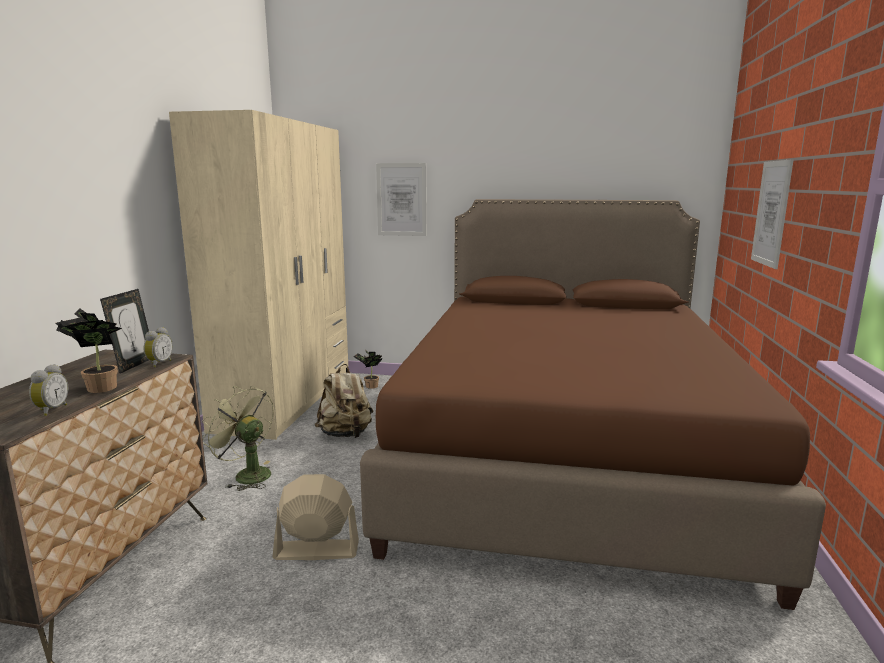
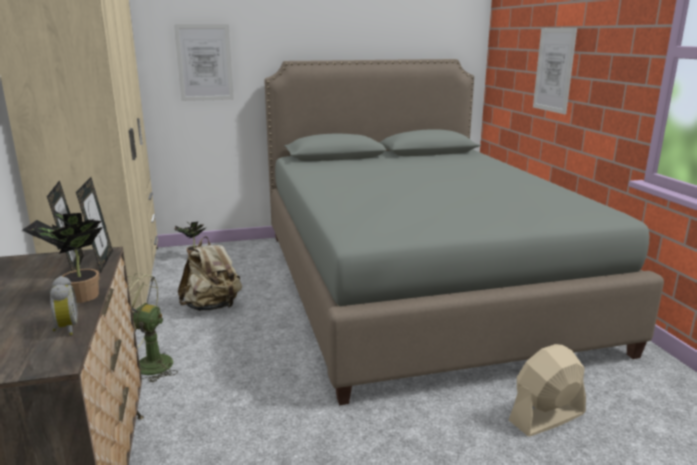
camera: 25 degrees left, 5 degrees up
(158, 363) = (101, 261): alarm clock -> picture frame
(316, 550) = (282, 413): beige fan -> beige fan (546, 417)
(565, 454) = (416, 285): brown bed -> grey bed

